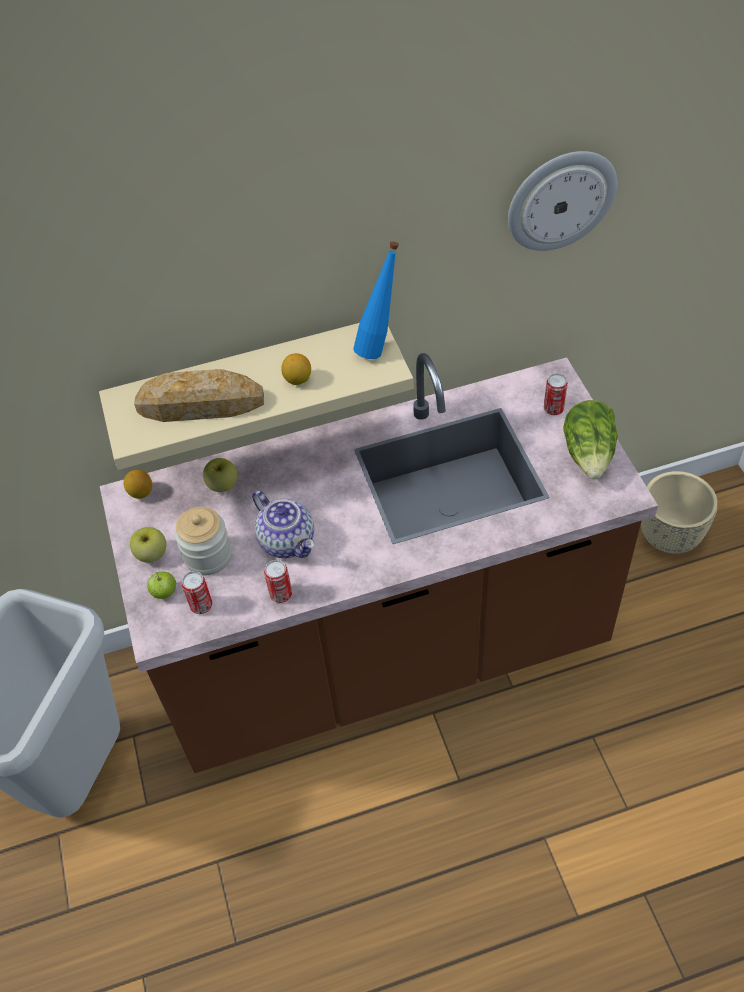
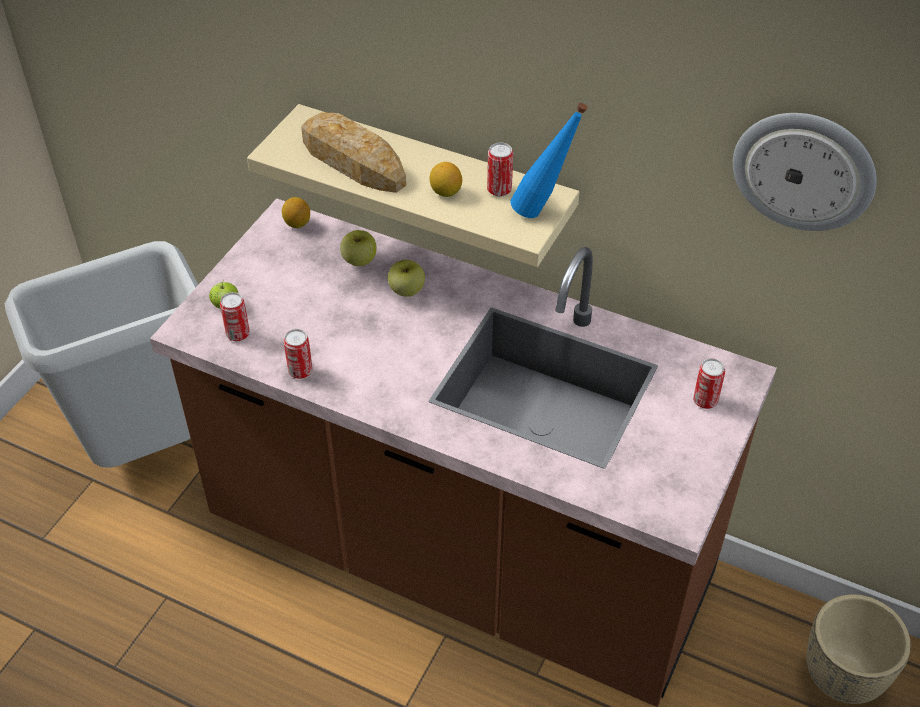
camera: 40 degrees right, 5 degrees down
(151, 554) = (250, 272): apple -> apple (406, 290)
(208, 556) = (285, 303): jar -> none
(288, 541) = (354, 337): teapot -> none
(332, 352) = (499, 190): none -> can
(589, 454) = (689, 462): lettuce -> none

